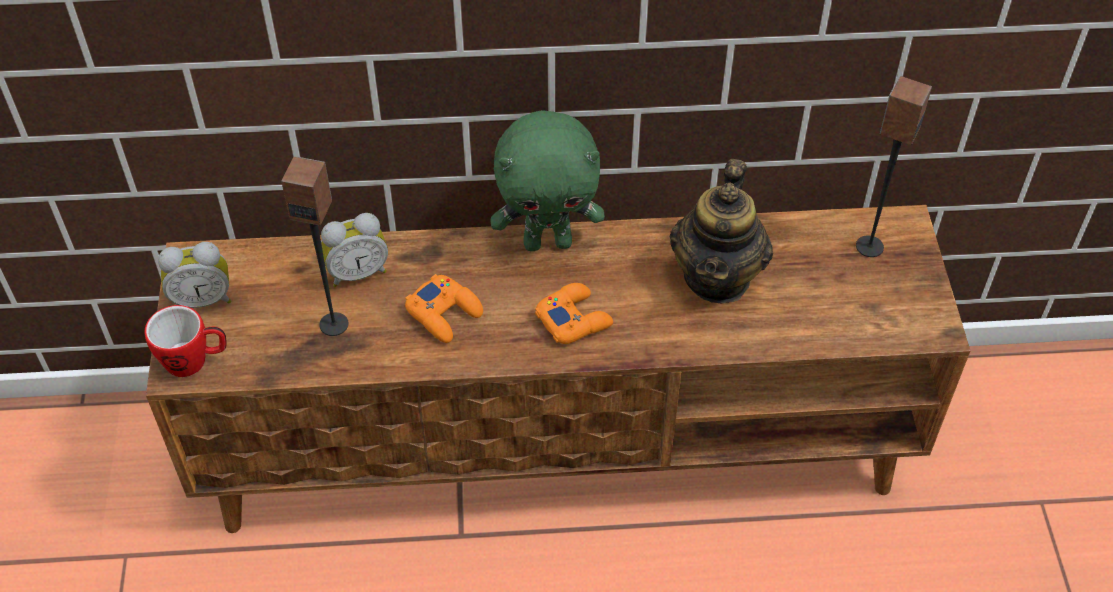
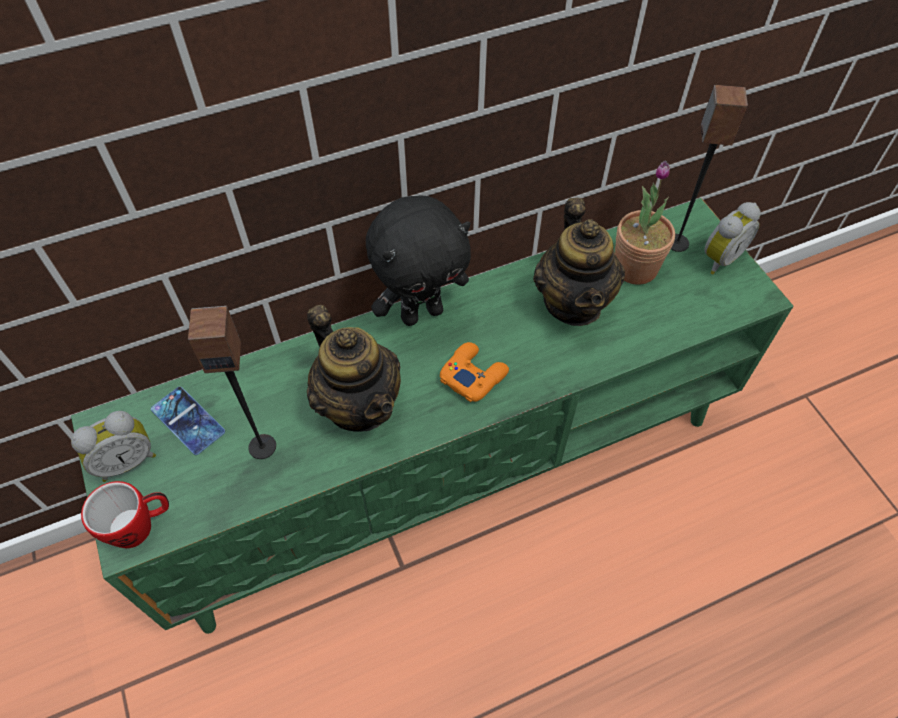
camera: 20 degrees left, 5 degrees up
(273, 279) = (188, 420): none -> phone
(357, 272) = (264, 390): alarm clock -> alarm clock (718, 258)
(444, 313) = (359, 404): orange game controller -> teapot
(548, 242) = (421, 313): green plush toy -> black plush toy
(559, 447) = (450, 467): brown tv stand -> green tv stand
(806, 260) = (635, 267): none -> potted plant

